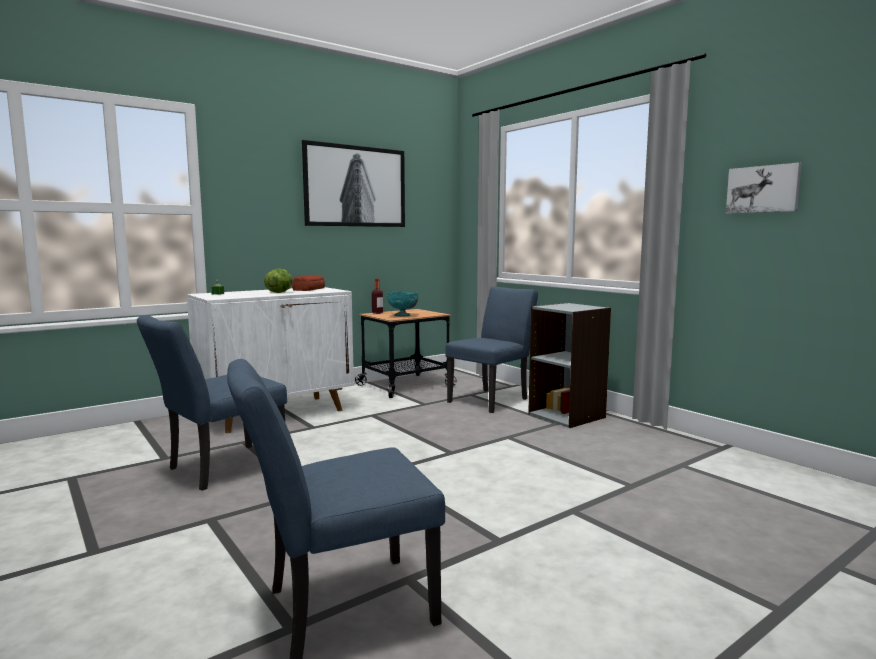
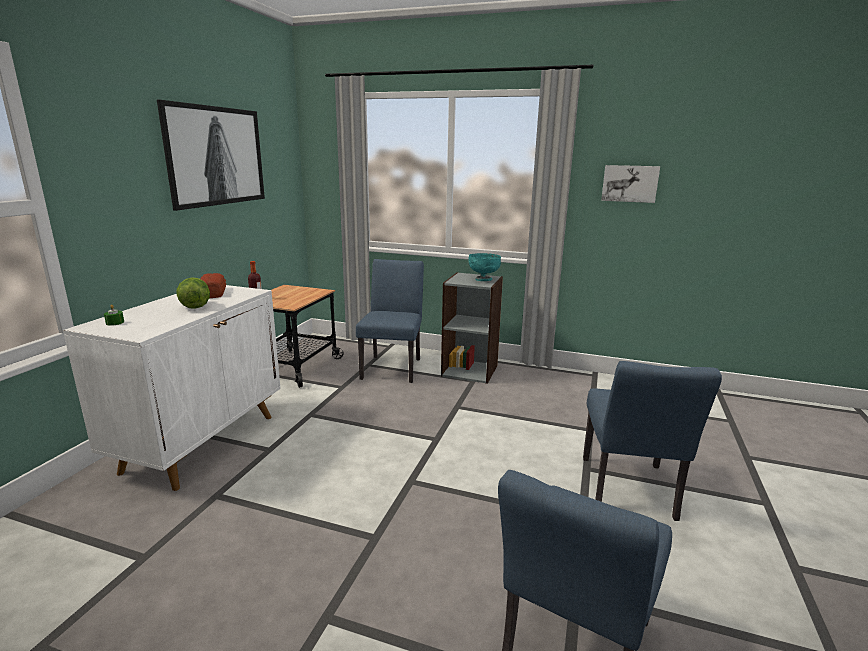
camera: 35 degrees left, 10 degrees up
(219, 469) = (239, 545): blue chair -> blue chair (628, 492)
(403, 316) = (293, 300): turquoise bowl -> turquoise bowl (484, 280)

